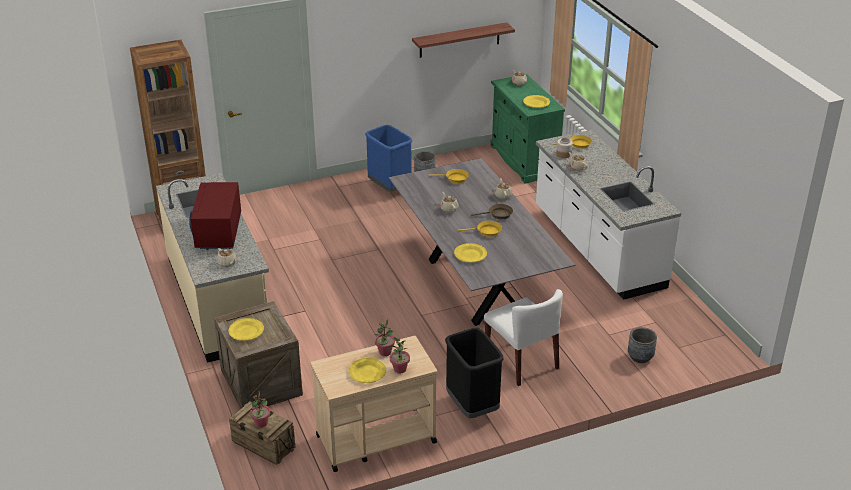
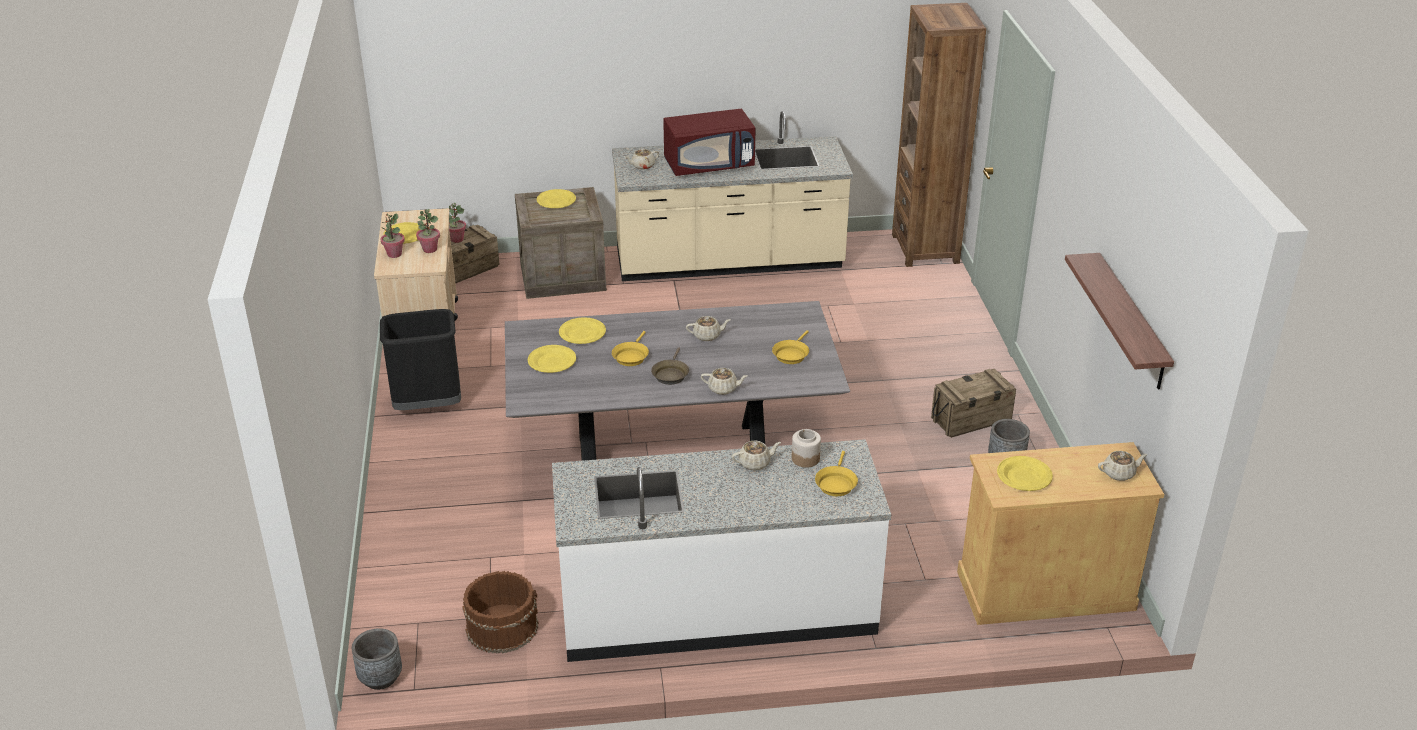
camera: 105 degrees right, 0 degrees up
(219, 232) = (709, 165): red microwave -> red microwave turned 150 degrees clockwise
(390, 187) = (971, 420): blue trash can -> crate
(509, 260) = (551, 362): none -> yellow plate
(522, 361) = (484, 462): white chair -> none
(523, 160) = (1045, 590): green cabinet -> beige cabinet
(640, 357) = (423, 574): grey planter -> grey planter (381, 678)
(660, 315) = (502, 627): none -> brown bucket

